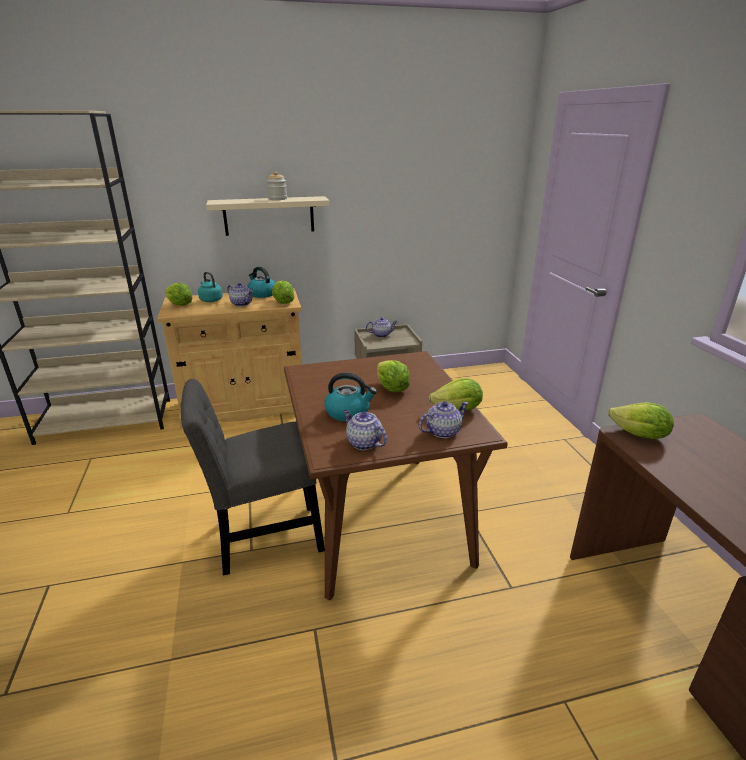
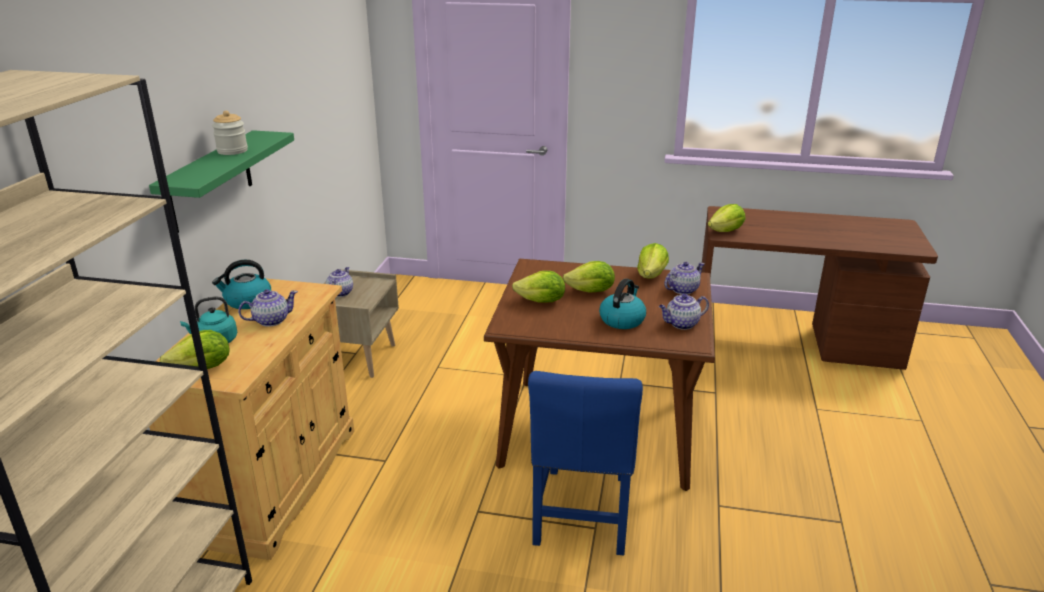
camera: 65 degrees left, 0 degrees up
(264, 538) = (582, 515): grey chair -> blue chair
(269, 216) = (210, 181): beige shelf -> green shelf
(283, 302) = (308, 293): lettuce -> lettuce (541, 301)
(442, 431) = (682, 290): teapot -> teapot turned 60 degrees clockwise

